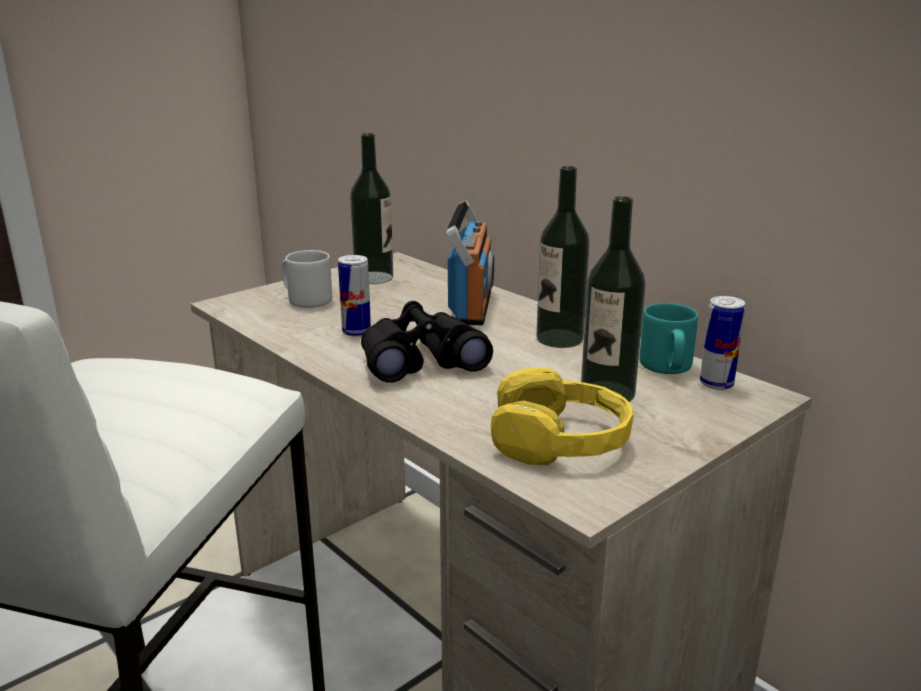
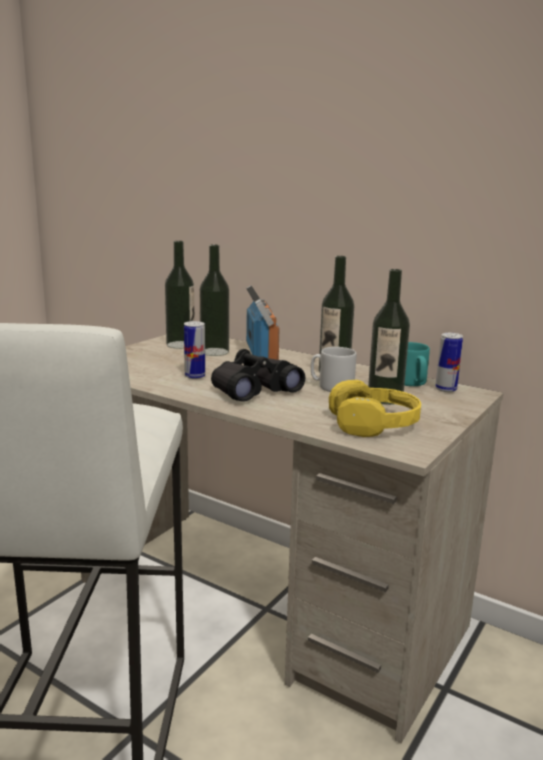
camera: 15 degrees left, 5 degrees down
(306, 300) = (142, 360): grey mug -> grey mug (331, 387)
(411, 292) = (214, 352): none -> bottle

